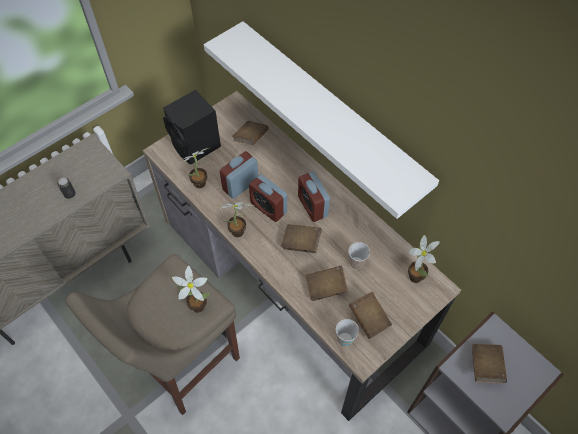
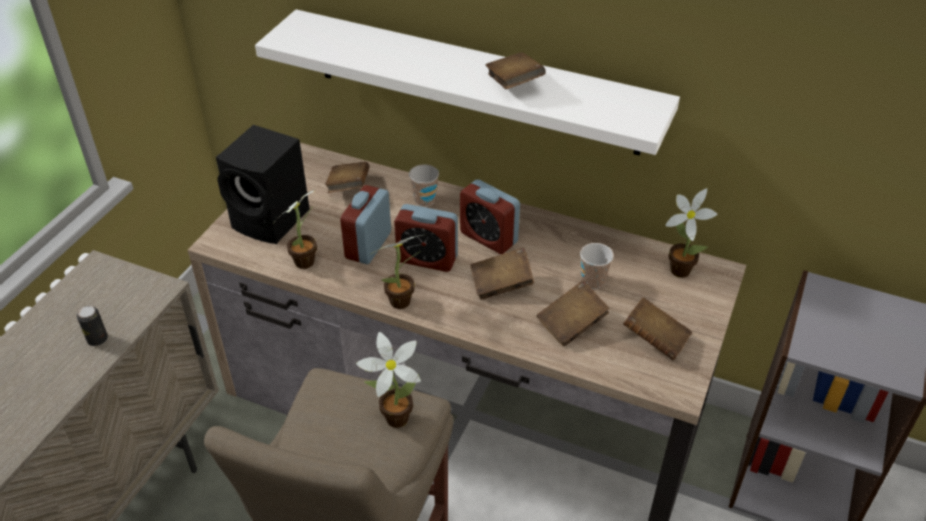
camera: 25 degrees left, 15 degrees down
(345, 339) = (640, 376): cup -> cup (424, 200)
(485, 367) = (842, 333): brown book -> brown book (514, 84)

